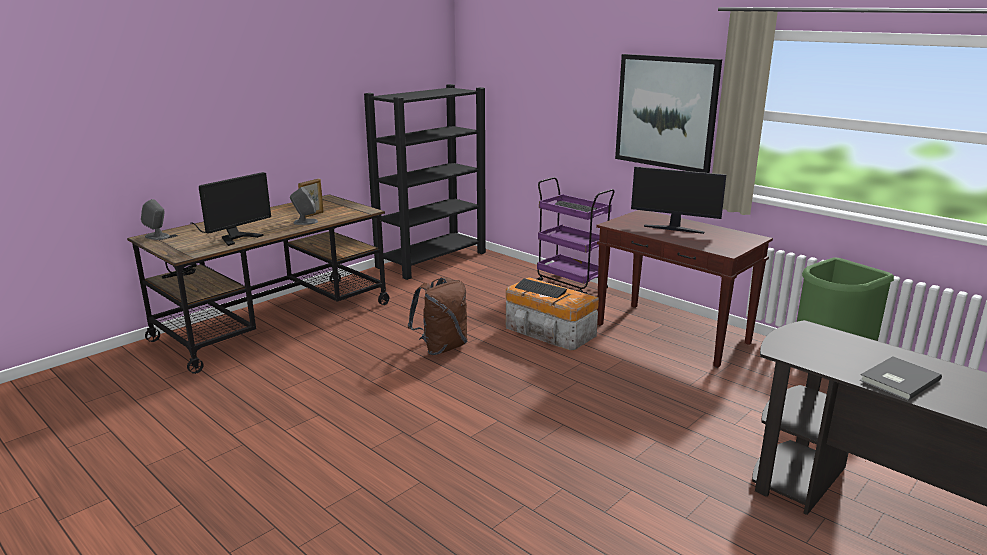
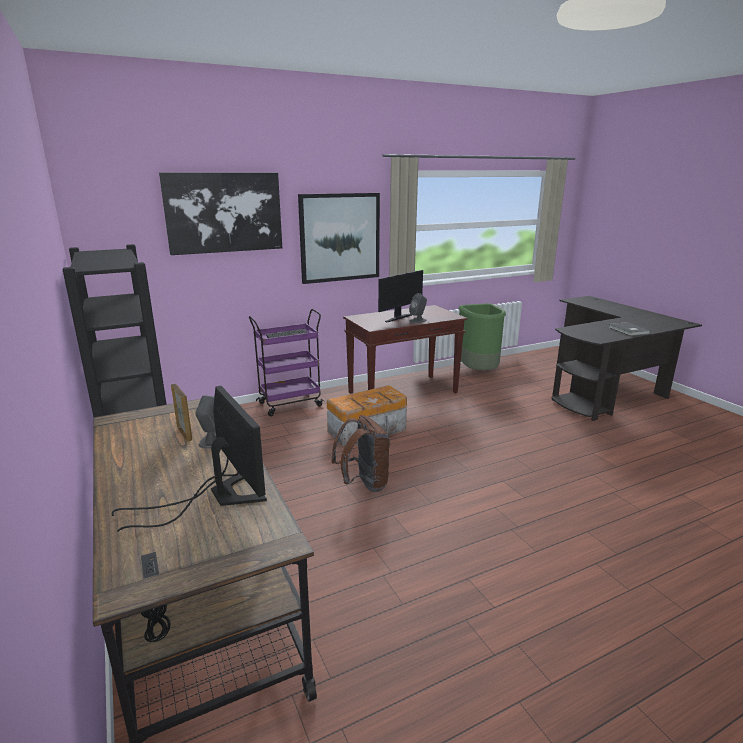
camera: 70 degrees left, 0 degrees up
(157, 236) = (135, 576): grey speaker -> grey speaker (418, 320)
(540, 289) = (361, 399): keyboard -> none
(556, 67) = (224, 212): none -> picture

